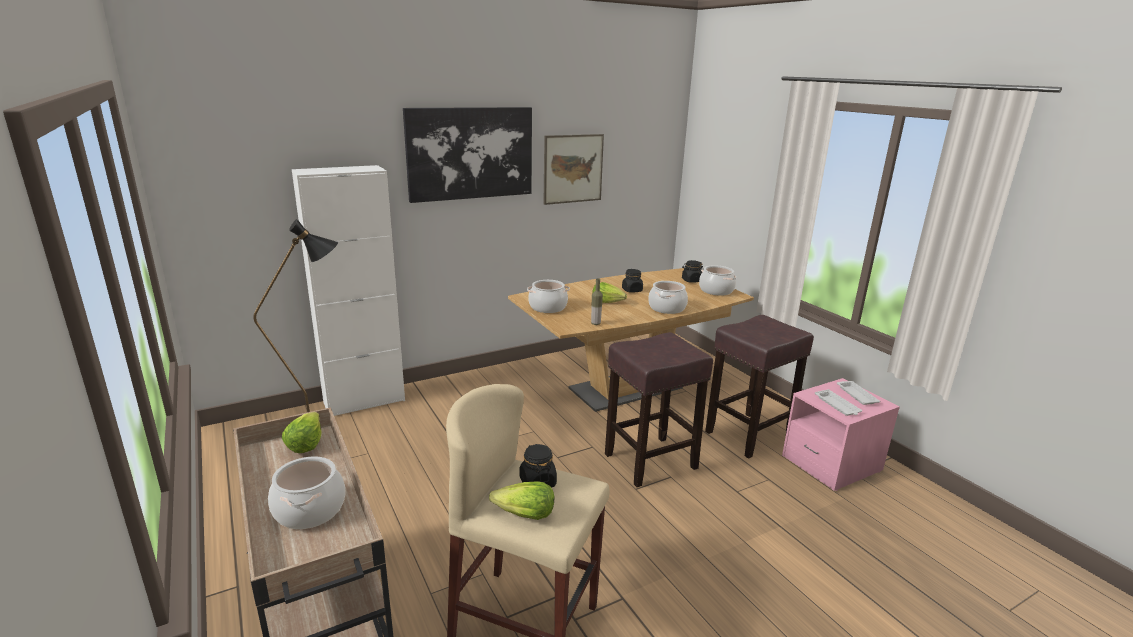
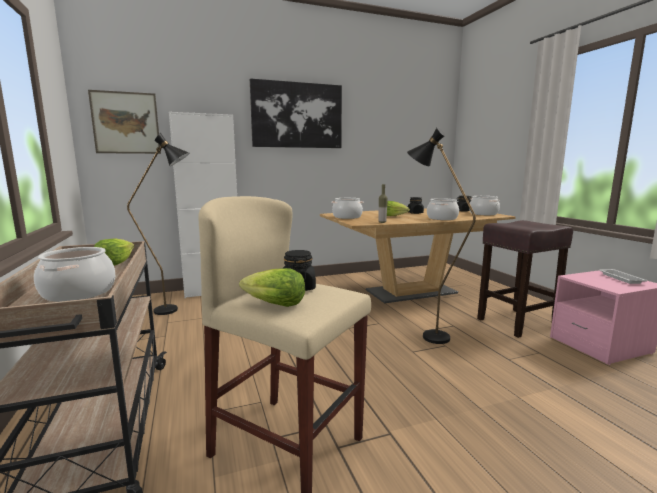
camera: 10 degrees right, 10 degrees down
(573, 169) = (372, 133): picture -> picture (126, 123)
(649, 461) = (426, 335): brown stool -> black floor lamp
(837, 406) = (603, 283): white tray -> none

